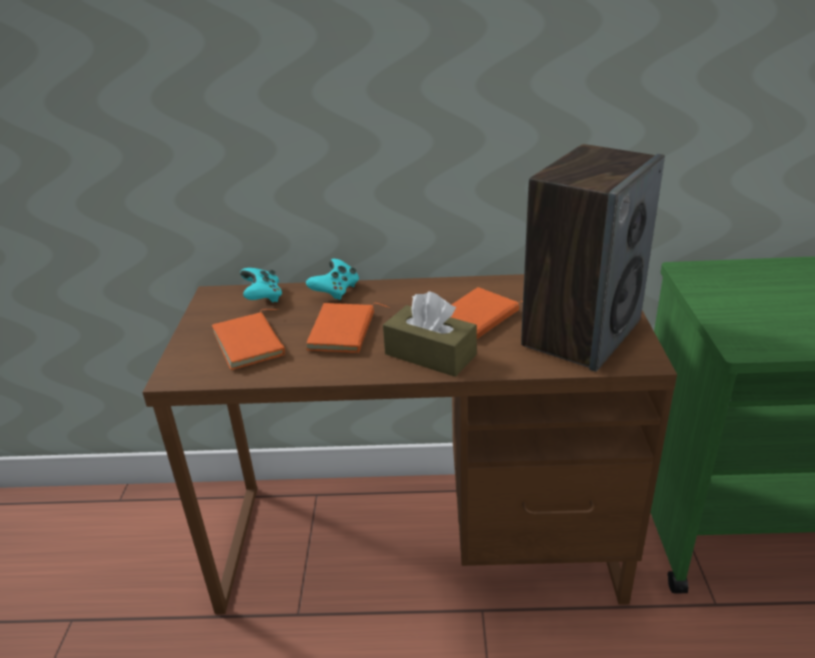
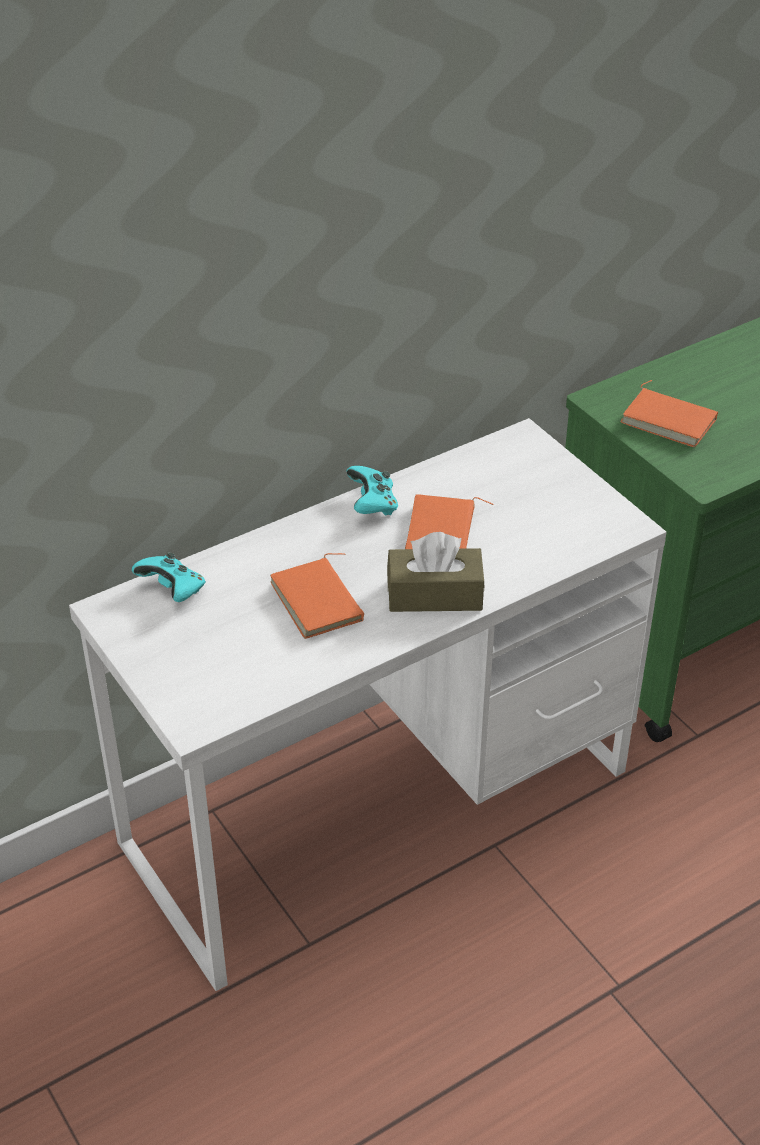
camera: 35 degrees left, 10 degrees up
(251, 344) = (234, 654): orange book -> orange book (670, 420)
(336, 291) = (251, 552): turquoise game controller -> turquoise game controller (372, 505)
(420, 541) = (378, 806): brown desk -> white desk
(581, 332) = (553, 514): speaker -> none

